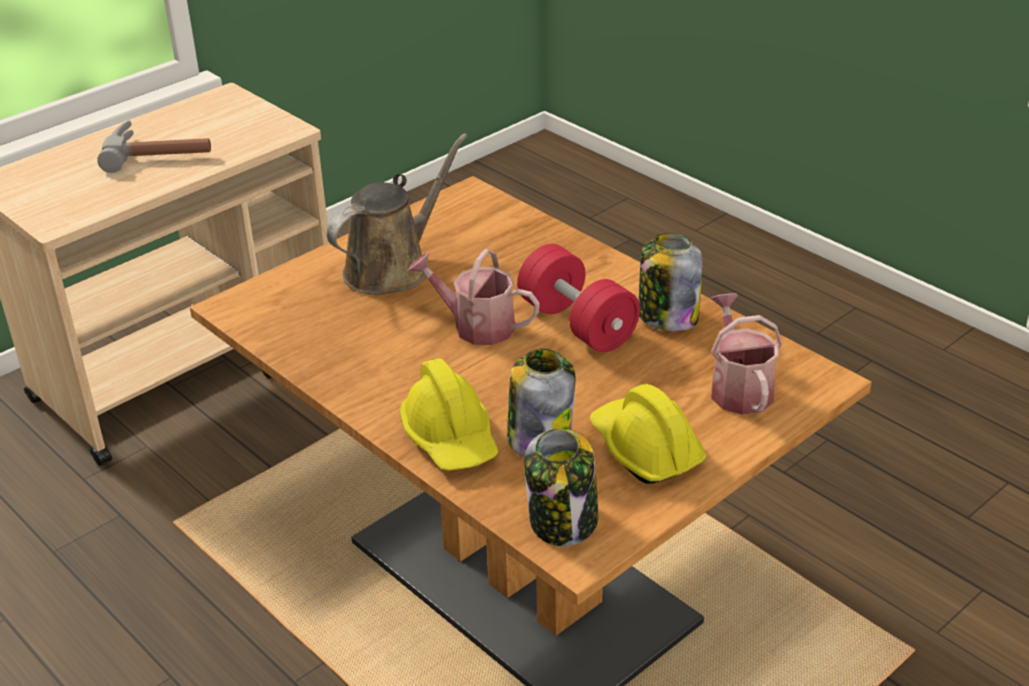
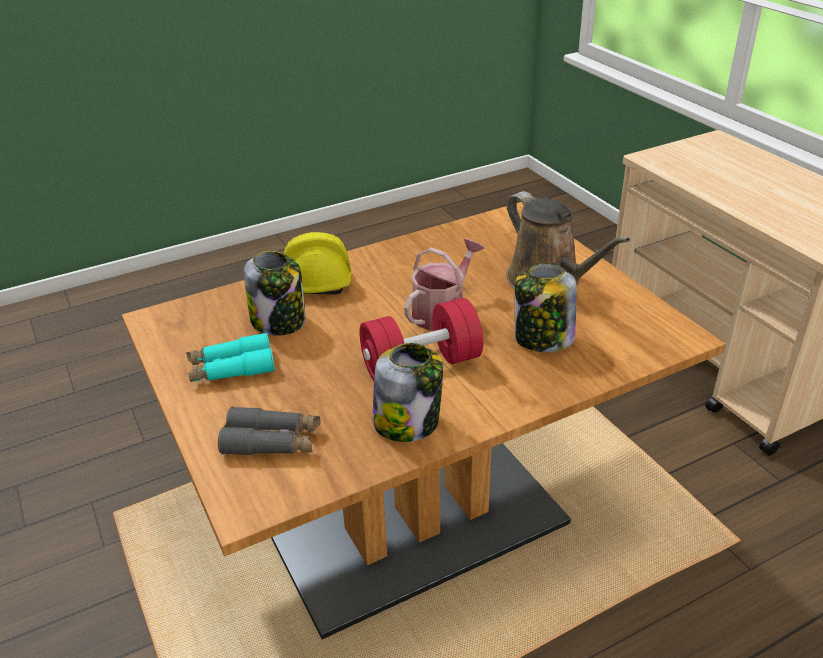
camera: 105 degrees right, 0 degrees up
(160, 153) = (767, 192): hammer -> none
(563, 521) = (187, 318): jar -> jar (542, 339)
(645, 449) = (231, 368): yellow hard hat -> turquoise binoculars
(738, 387) = (272, 441): watering can -> grey binoculars

